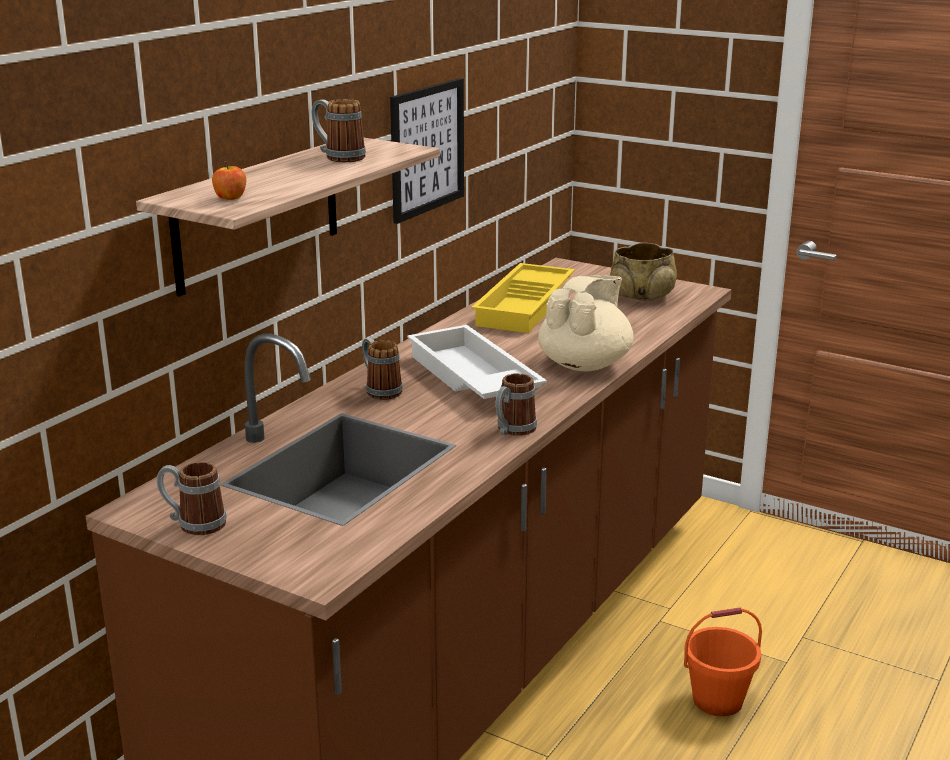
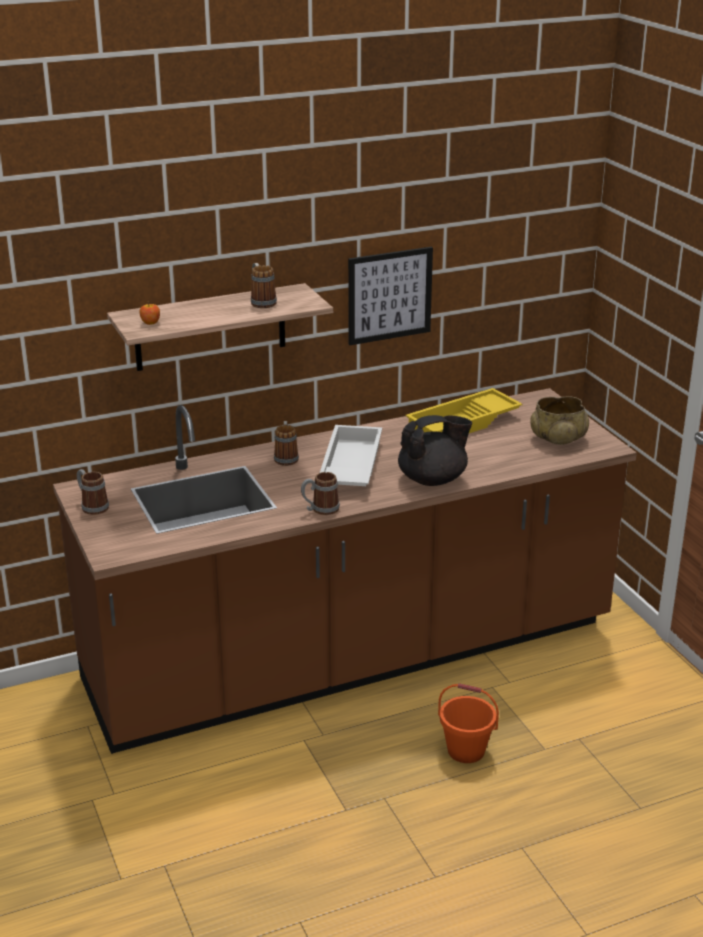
camera: 35 degrees right, 5 degrees up
(585, 364) = (433, 479): beige teapot -> black teapot

